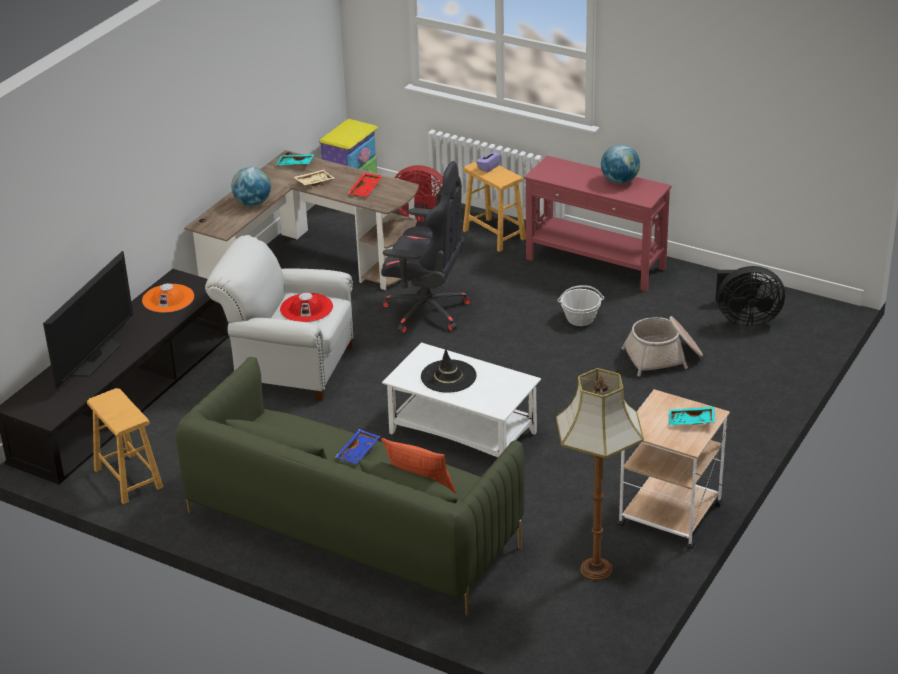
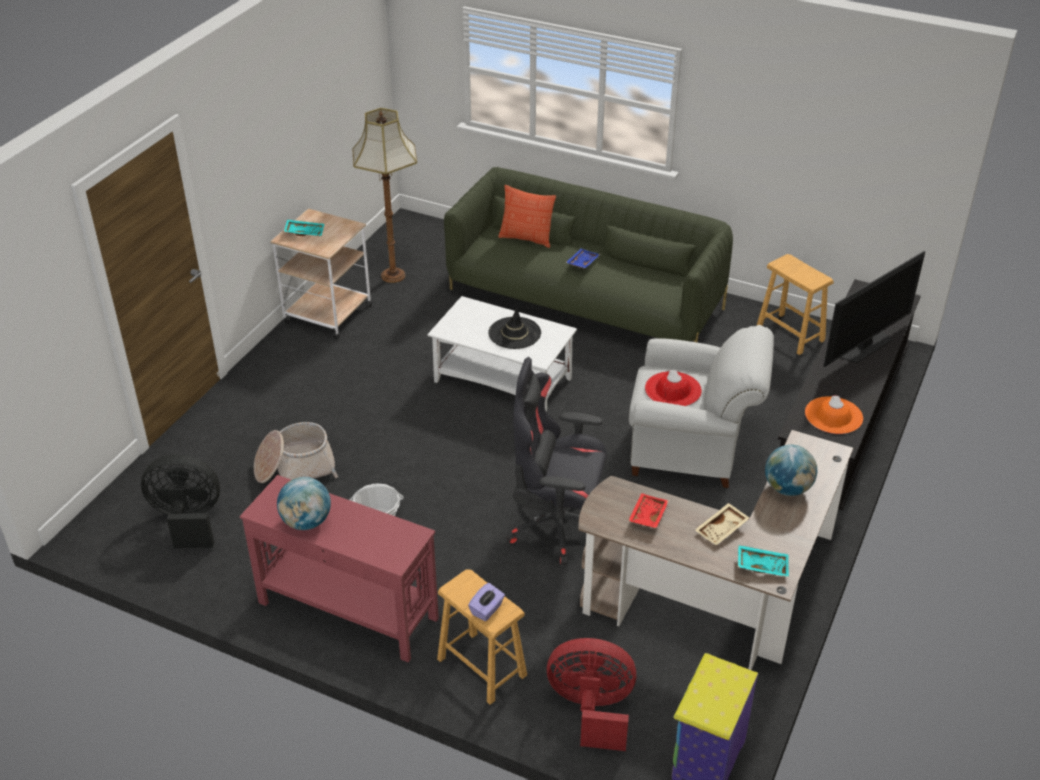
camera: 175 degrees right, 5 degrees up
(95, 358) = (864, 345): television -> television turned 150 degrees counterclockwise

